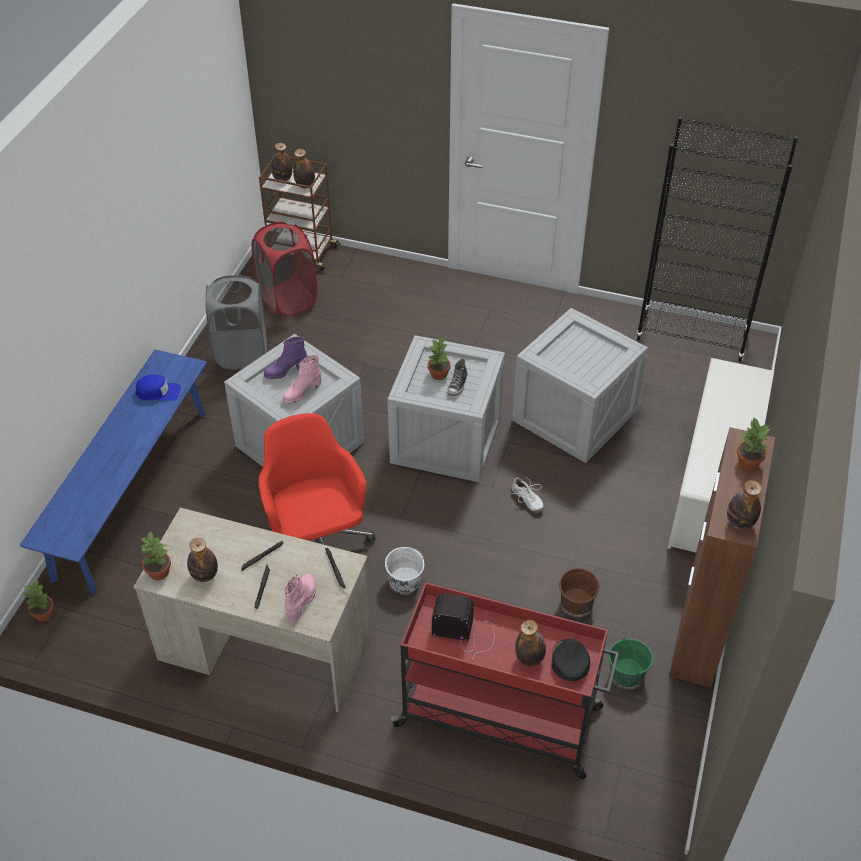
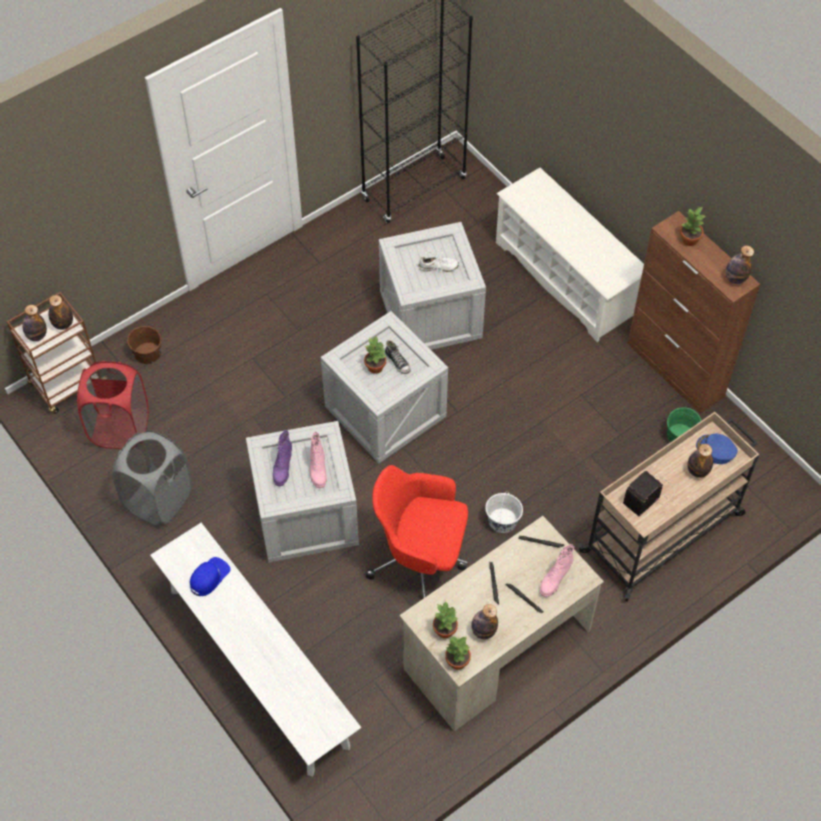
camera: 55 degrees left, 10 degrees up
(44, 614) = (344, 796): potted plant -> potted plant (445, 630)
(132, 492) = (258, 666): blue bench -> white bench
(302, 600) = (554, 579): pink boot -> pink boot turned 105 degrees counterclockwise
(501, 717) = (663, 532): red cart -> beige cart
(527, 500) = (488, 397): white shoe -> white shoe (438, 267)
(569, 661) = (715, 450): black cap -> blue cap
(577, 602) = (602, 426): brown bucket -> brown bucket (147, 353)

